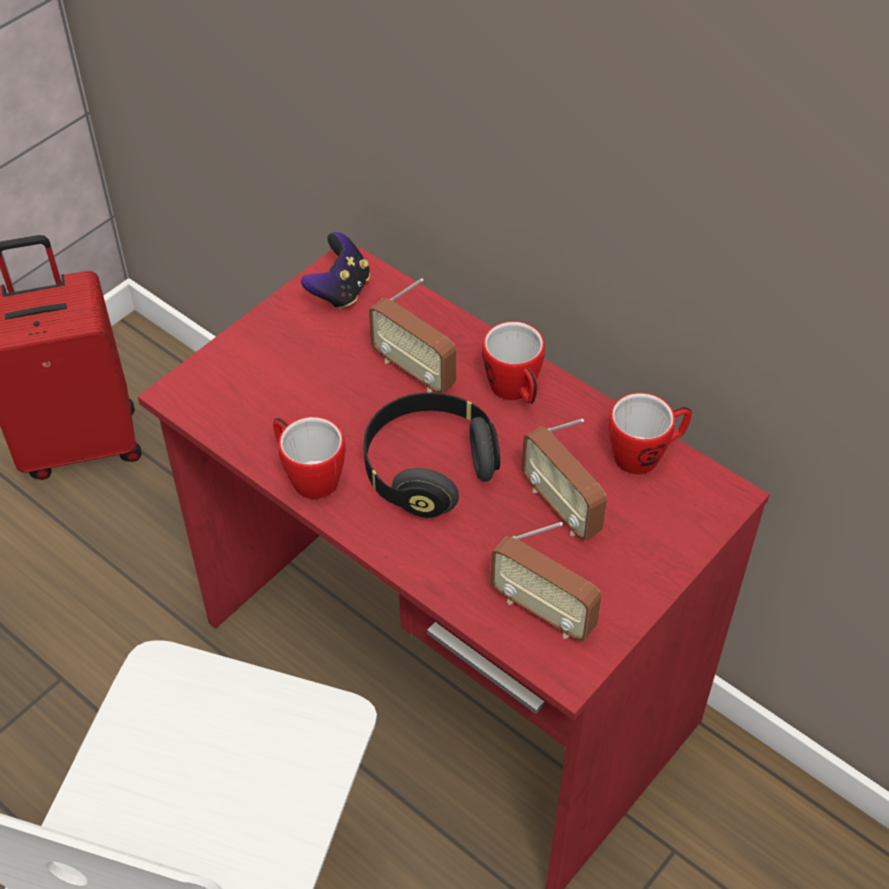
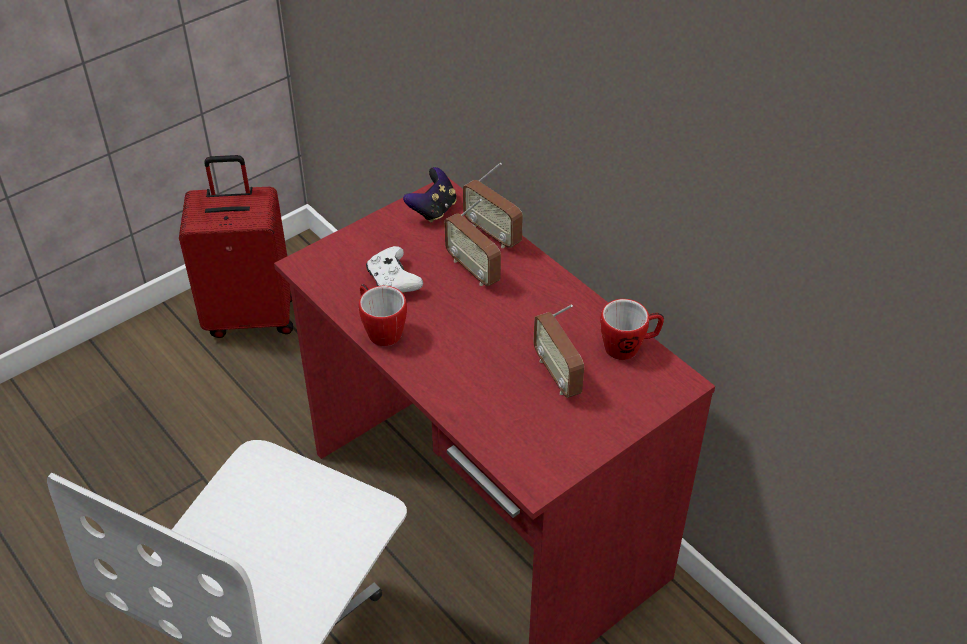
camera: 10 degrees right, 5 degrees down
(309, 401) = (393, 281): none -> white game controller
(428, 469) = (467, 336): black headphones -> none
(515, 391) = (543, 292): mug -> none
(542, 611) = (526, 442): radio -> radio (492, 234)

